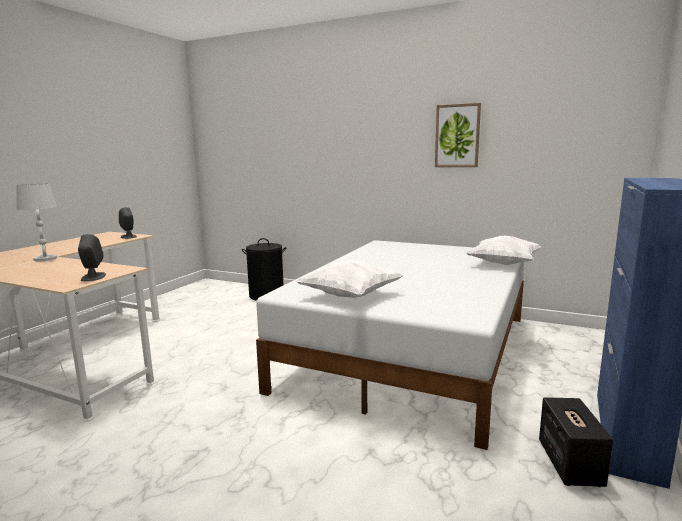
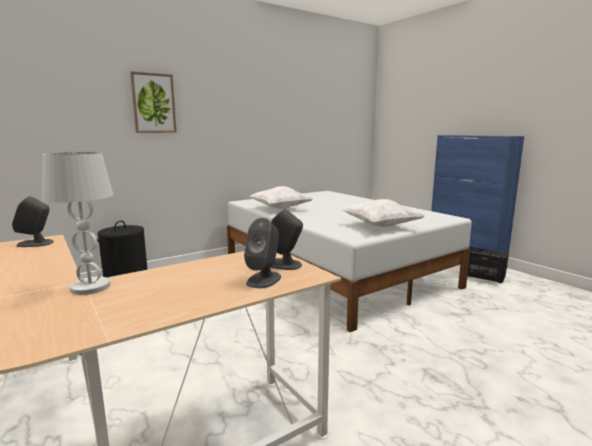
camera: 60 degrees left, 0 degrees up
(57, 279) = (264, 279): none -> grey speaker
(457, 136) = (283, 110): picture -> picture (153, 103)
(503, 264) = (352, 197): white pillow -> white pillow (280, 208)

